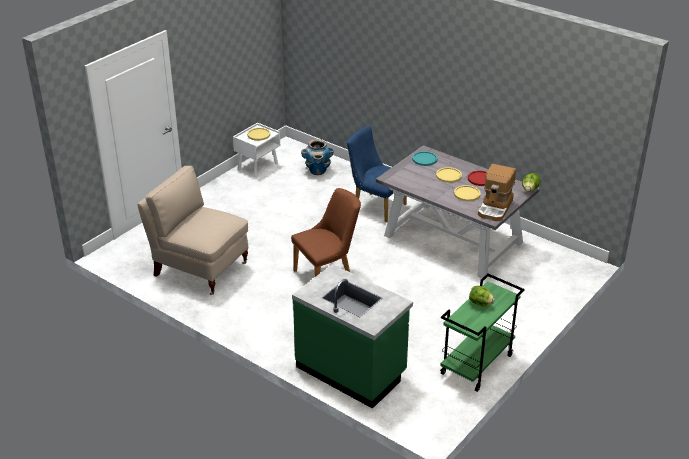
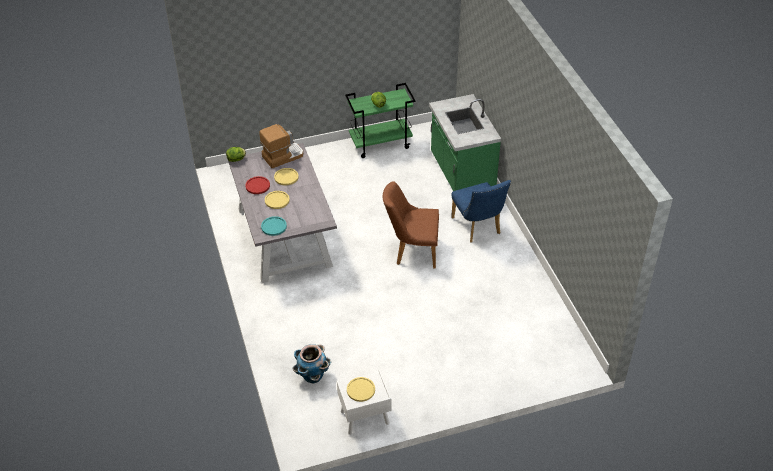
camera: 145 degrees left, 10 degrees up
(199, 269) = (510, 307): beige chair -> none
(375, 206) = (306, 302): blue chair -> blue chair (478, 228)

